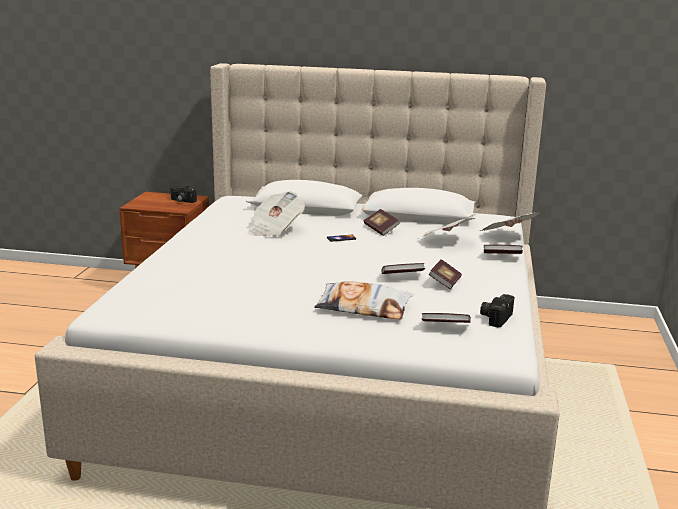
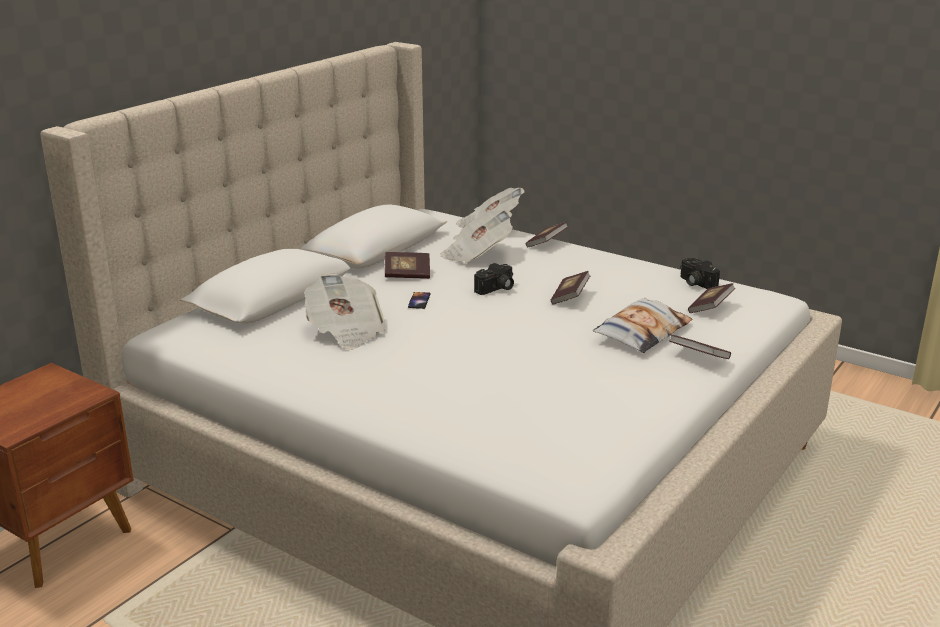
camera: 65 degrees left, 5 degrees up
(181, 201) = (48, 387): camera -> camera (496, 289)
(445, 283) = (598, 282): book -> book (698, 358)

